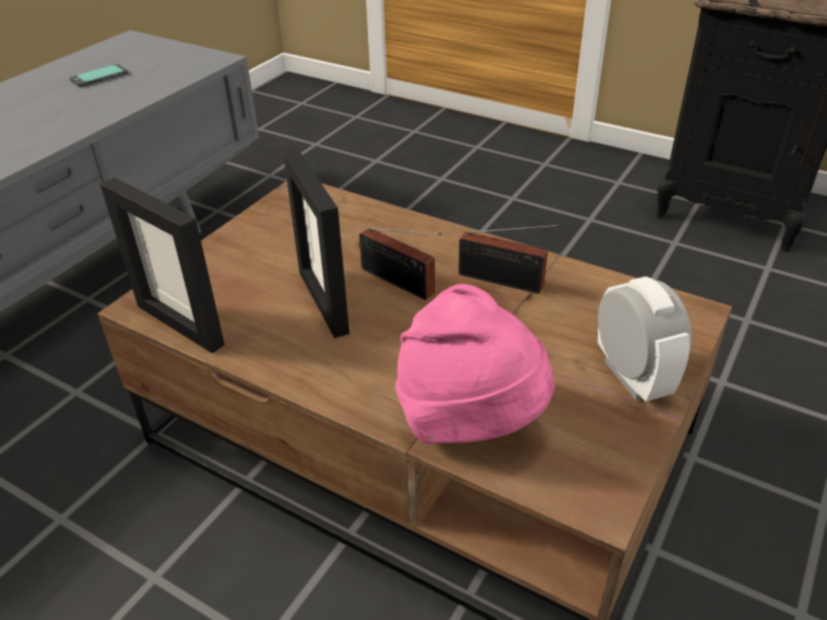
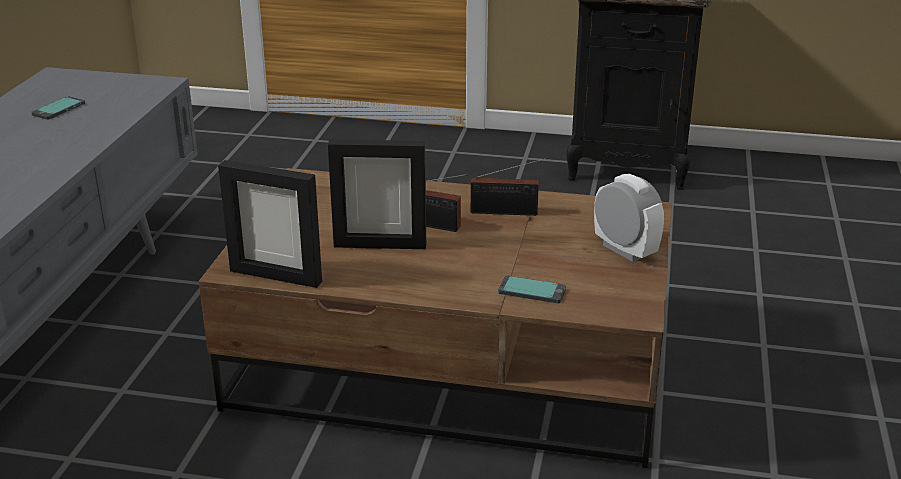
camera: 20 degrees left, 10 degrees down
(325, 301) = (380, 244): picture frame -> picture frame turned 45 degrees counterclockwise
(470, 421) = (532, 291): pink hat -> phone

